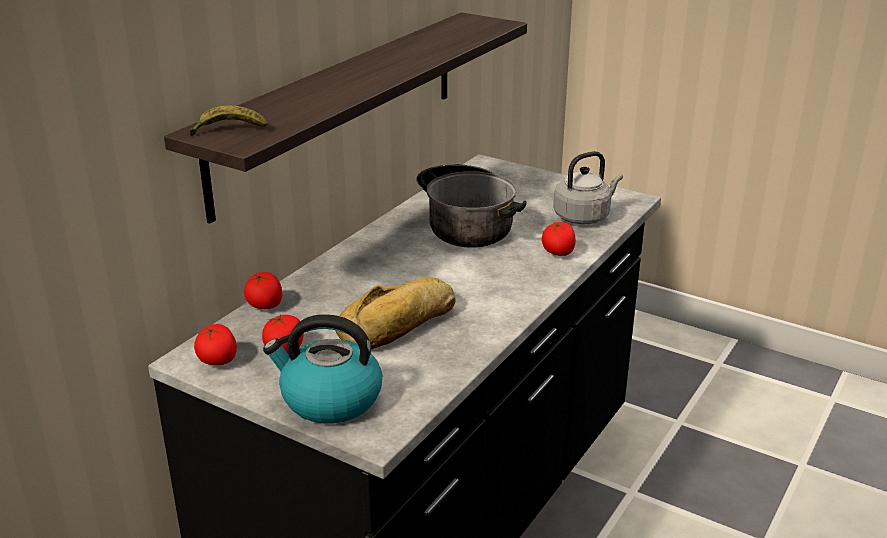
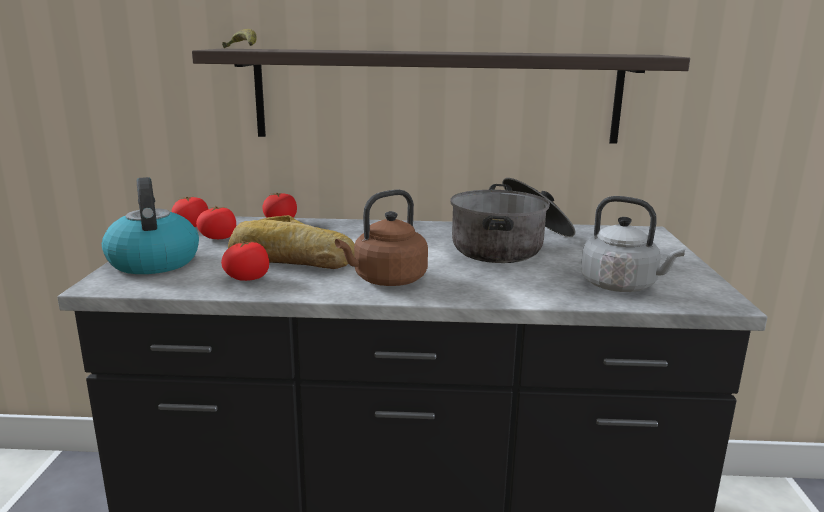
camera: 60 degrees right, 10 degrees down
(496, 294) = (386, 280): none -> brown kettle
(558, 253) = (515, 289): tomato -> tomato (247, 278)

